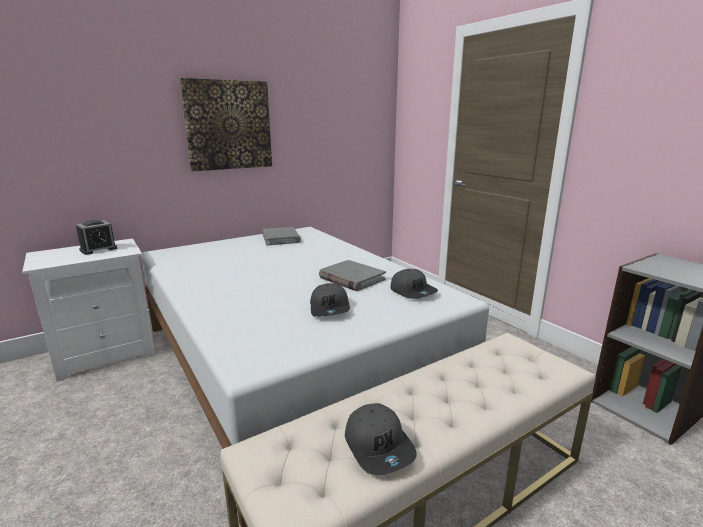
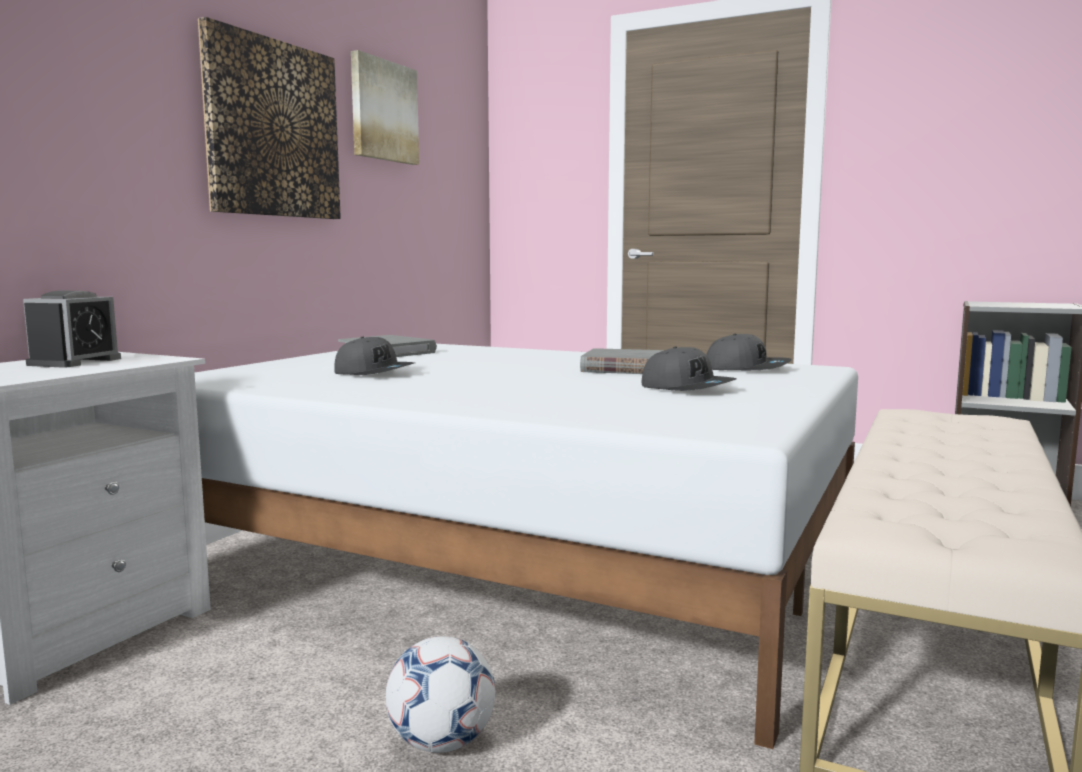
camera: 30 degrees left, 10 degrees down
(137, 459) = (441, 742): none -> football
(307, 103) = (383, 111): none -> picture
(379, 446) = (990, 492): grey cap -> grey cap (374, 373)

